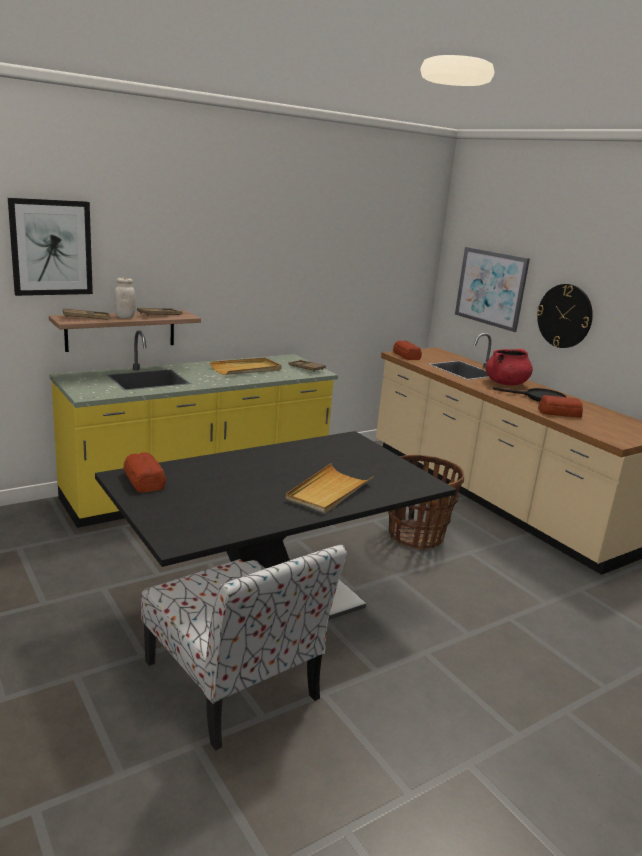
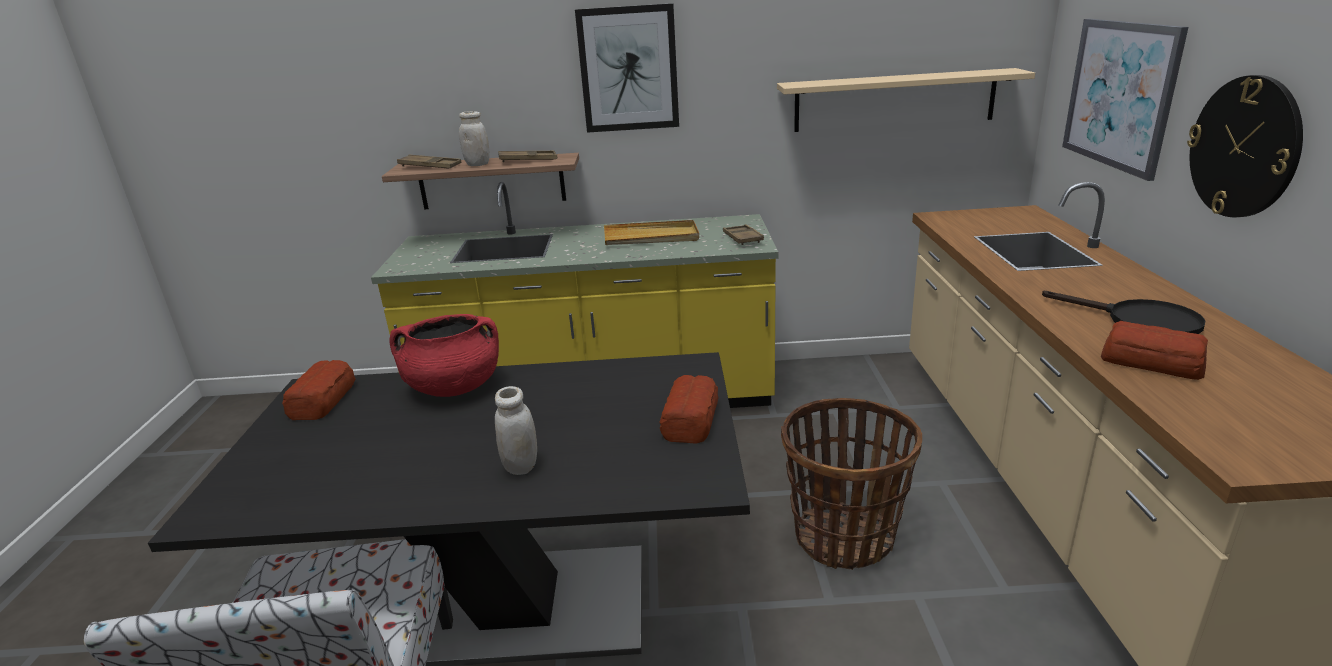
camera: 35 degrees right, 5 degrees up
(51, 247) = (388, 77): picture -> picture (628, 69)
(328, 492) = (521, 466): beige tray -> white jar
(368, 284) = (894, 100): none -> beige shelf
(406, 355) = (951, 220): bread -> bread (691, 419)
(506, 383) = (1096, 283): red cooking pot -> red cooking pot (454, 387)

